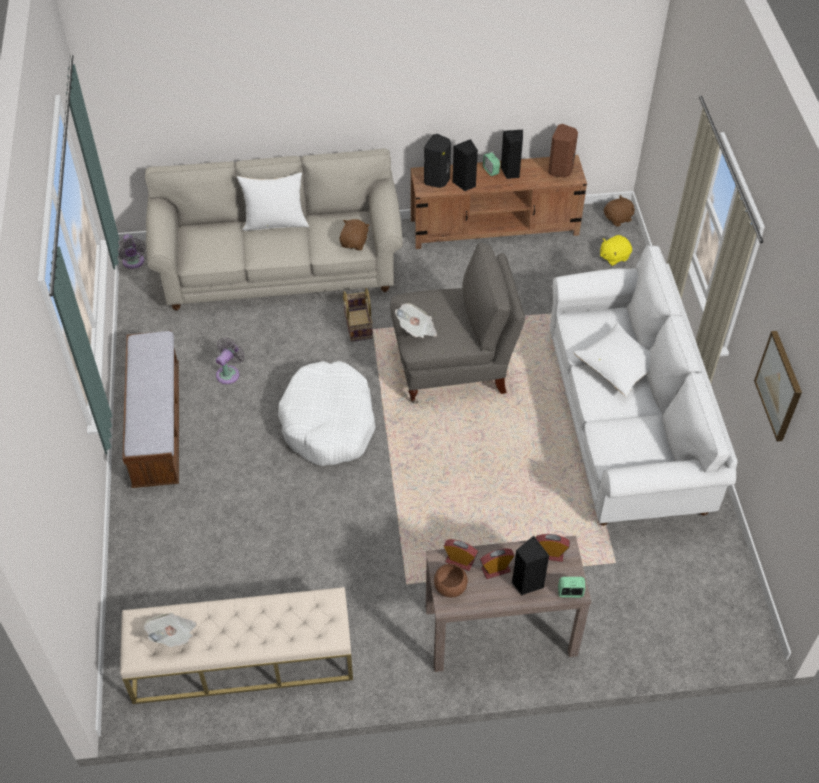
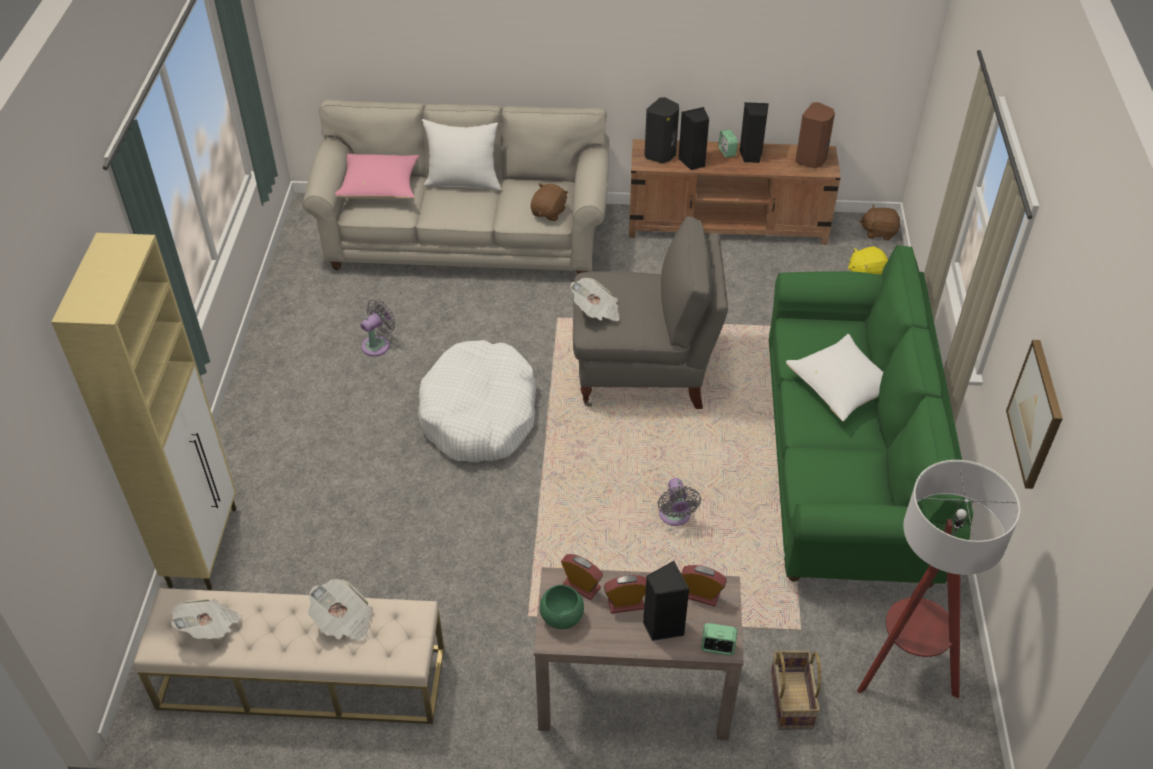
camera: 10 degrees right, 5 degrees down
(132, 566) = (204, 546): none -> beige cabinet
(133, 262) = (303, 215): grey fan -> grey fan (675, 517)
(157, 426) = (279, 391): bench -> none
(207, 238) = (380, 188): none -> pink pillow
(277, 614) = (343, 621): none -> newspaper
(357, 325) = (540, 311): basket -> basket (790, 700)
(450, 587) = (562, 616): brown bowl -> green bowl
(618, 219) = (878, 232): brown plush toy -> brown plush toy turned 150 degrees counterclockwise
(626, 424) = (845, 464): white sofa -> green sofa
(697, 581) = (904, 669): none -> floor lamp

